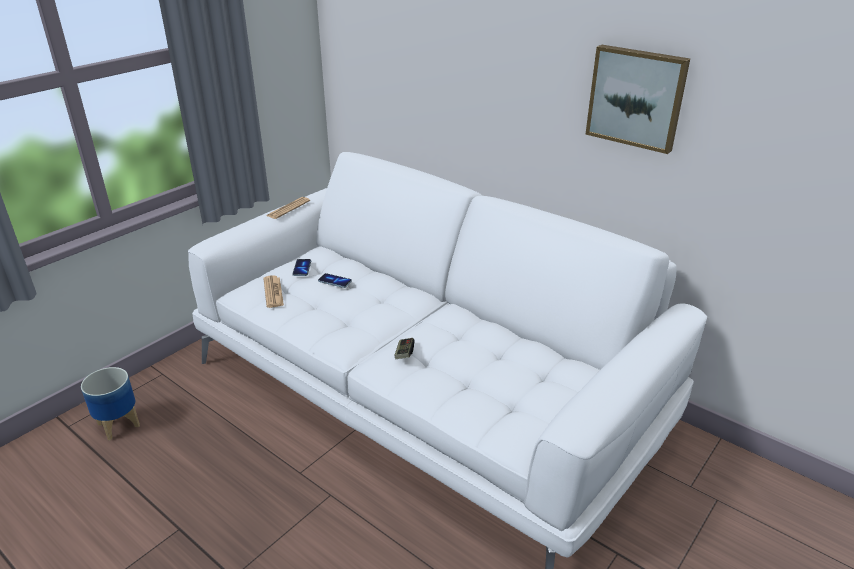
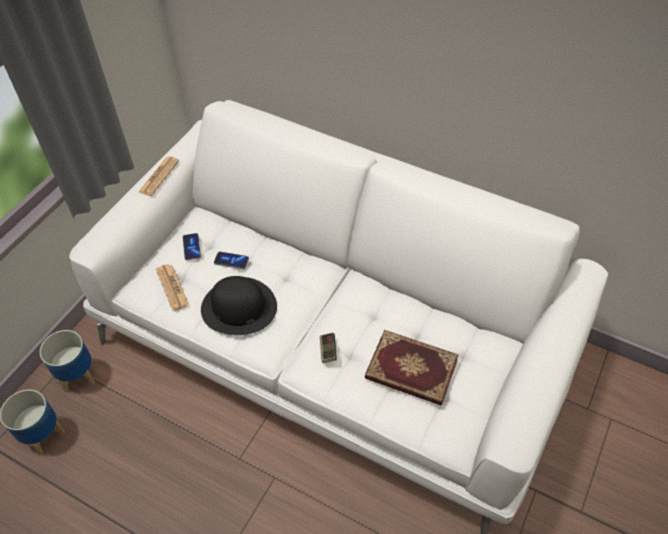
camera: 10 degrees left, 20 degrees up
(171, 384) = (78, 375): none -> planter
(329, 313) = (238, 307): none -> black hat
(484, 378) = (411, 370): none -> book
(636, 97) = (546, 76): picture -> none

